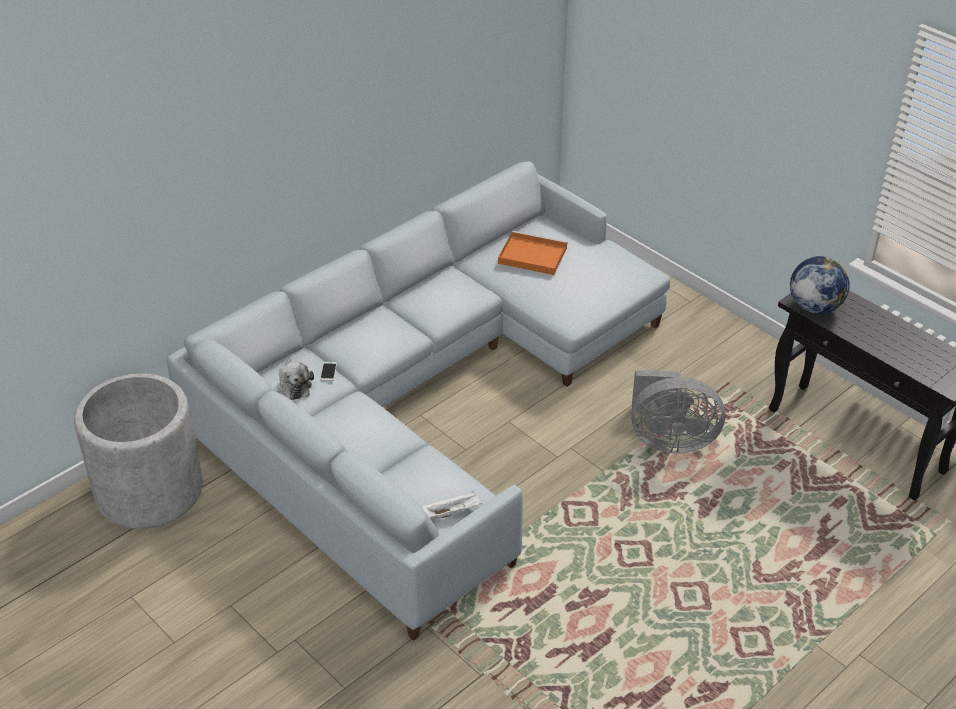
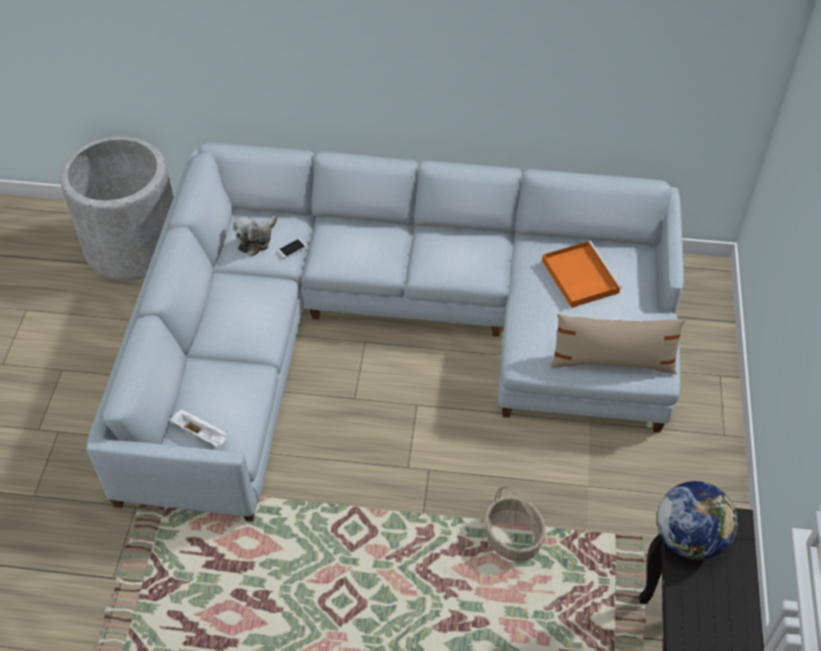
camera: 50 degrees right, 10 degrees up
(616, 286) = (612, 362): none -> beige pillow
(669, 440) = (513, 539): grey fan -> basket

